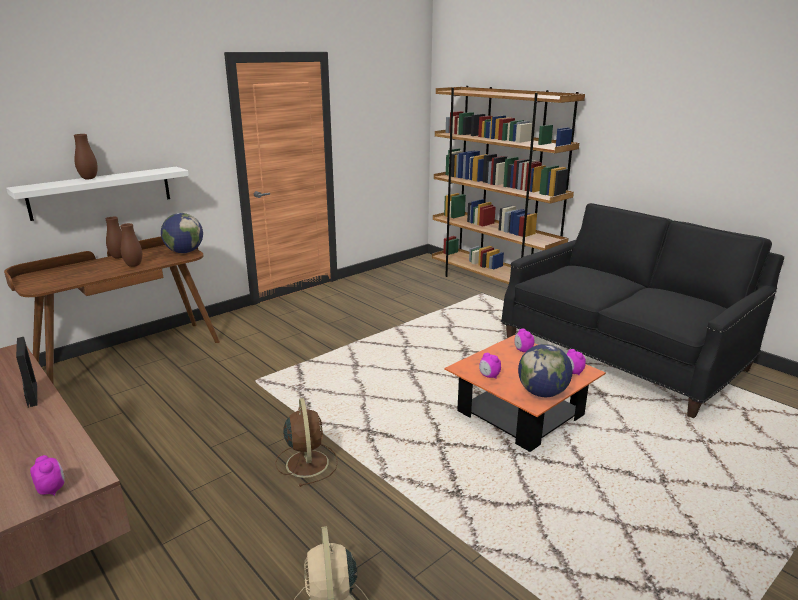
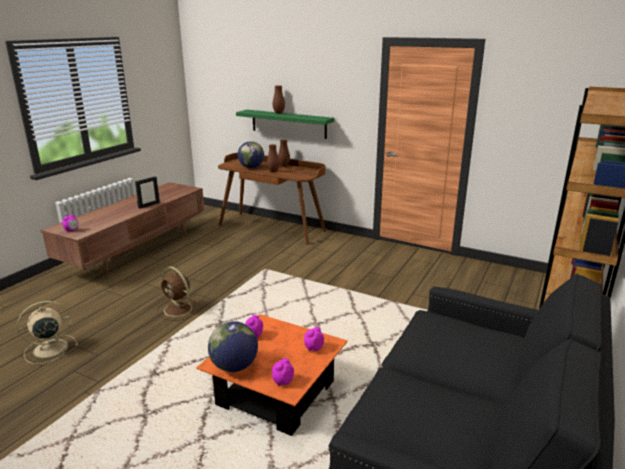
camera: 70 degrees right, 0 degrees up
(101, 192) = (288, 124): white shelf -> green shelf
(184, 252) = (307, 175): globe -> globe (251, 167)
(307, 462) = (179, 310): brown fan -> brown fan turned 75 degrees clockwise

